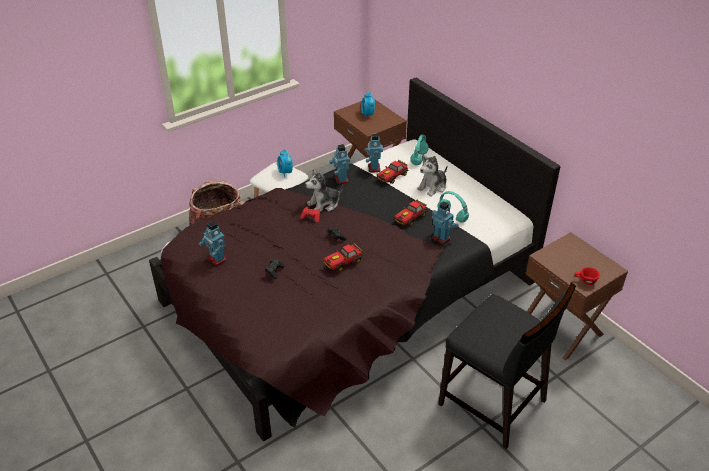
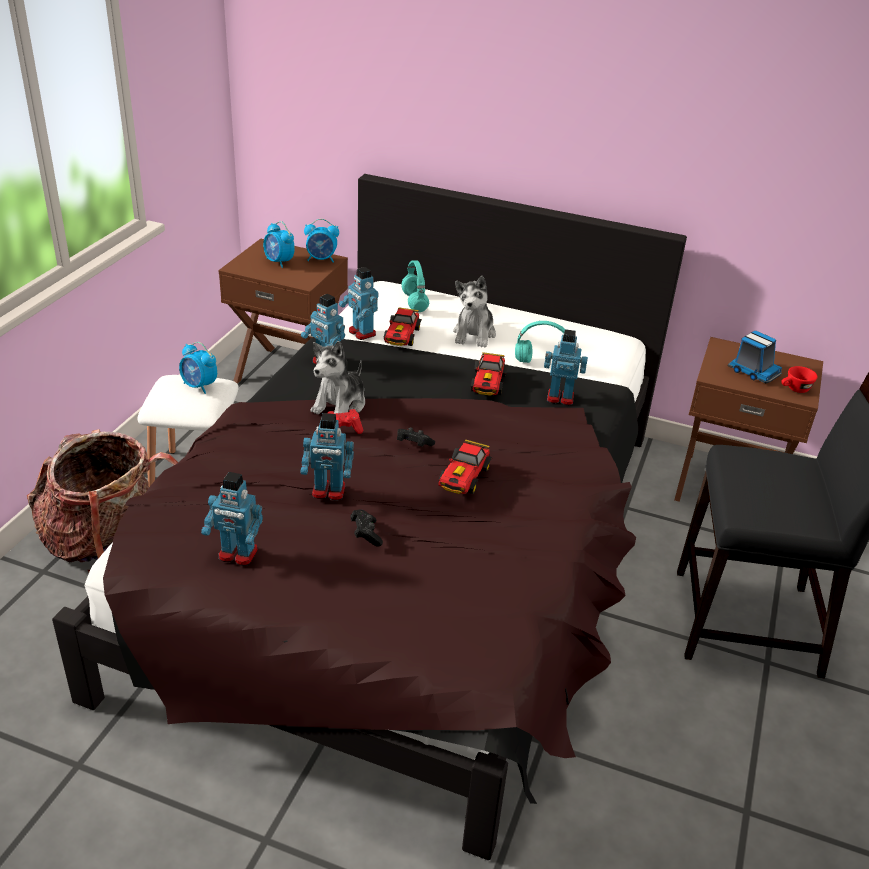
camera: 35 degrees left, 5 degrees down
(277, 245) = (328, 491): none -> toy robot
(391, 118) = (321, 259): none -> alarm clock
(571, 261) = (752, 371): none -> toy truck

